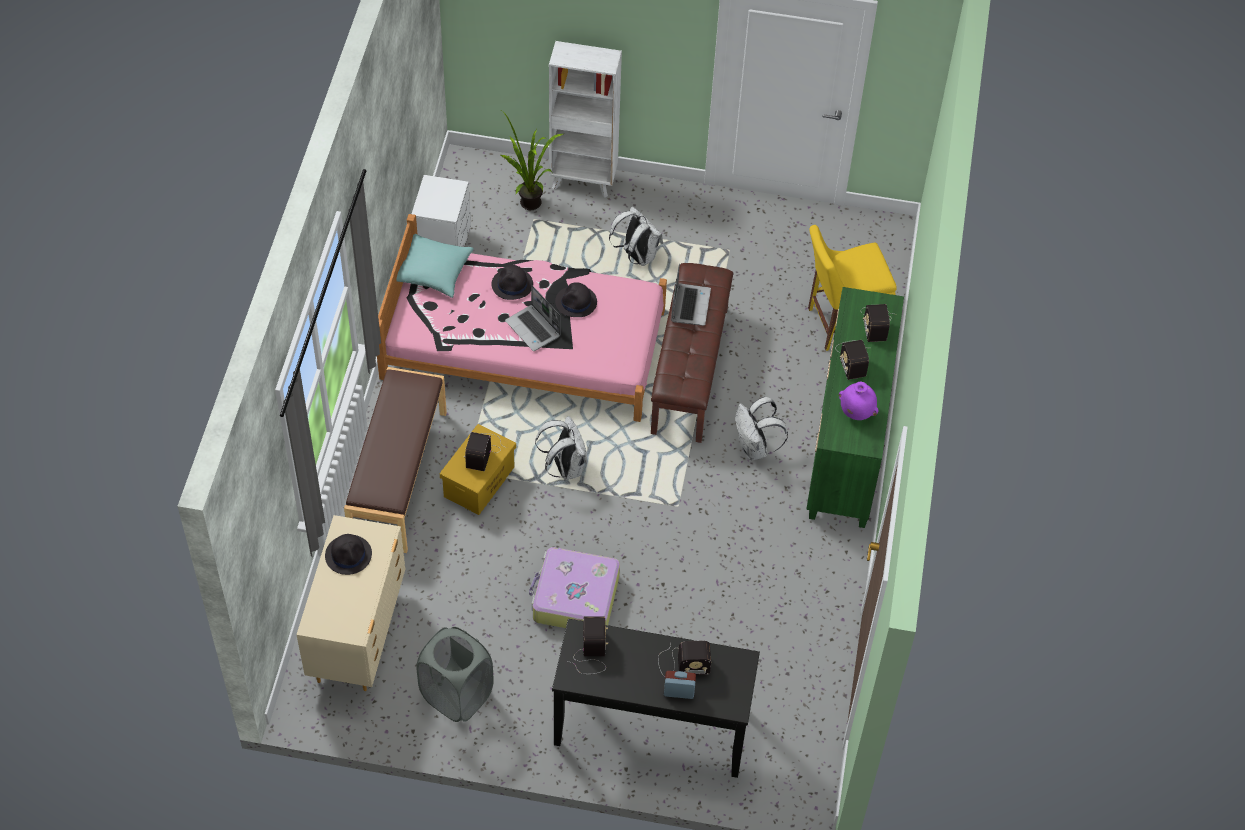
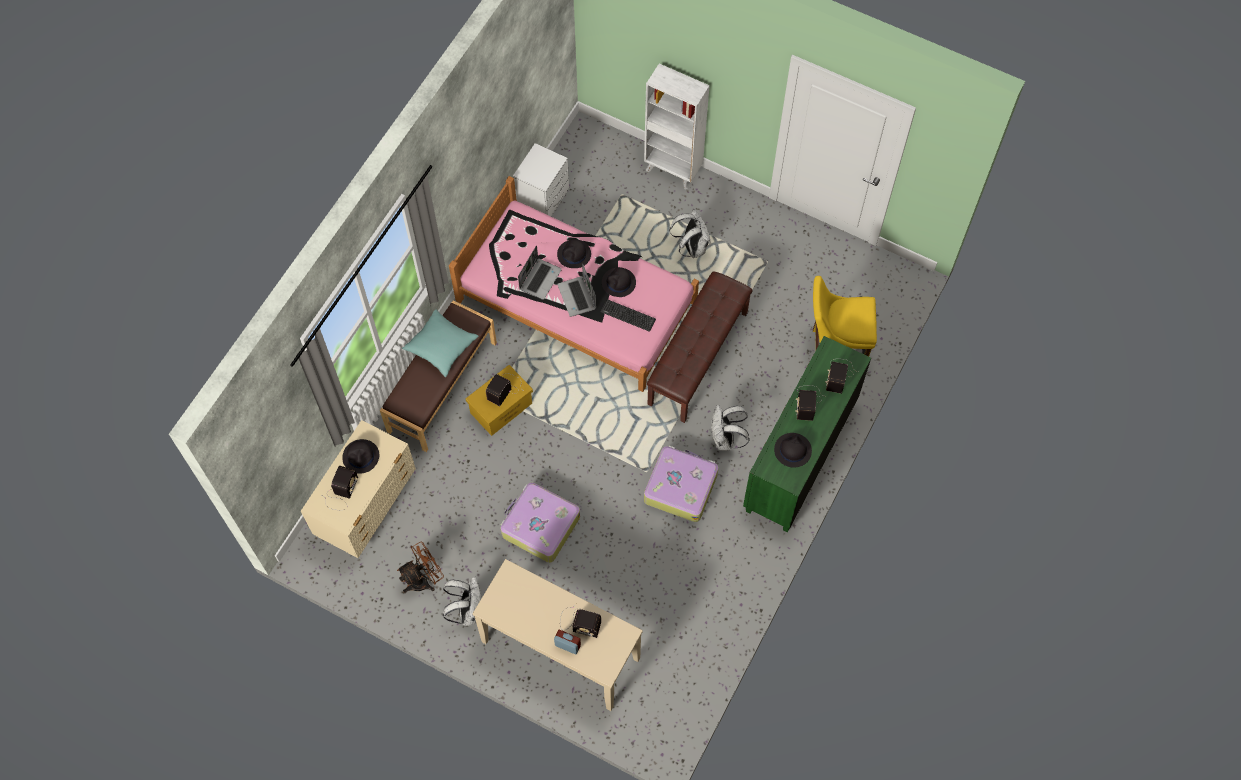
camera: 20 degrees right, 10 degrees up
(433, 272) = (517, 227): turquoise pillow -> turquoise pillow (441, 347)
(456, 695) = (423, 579): grey laundry basket -> brown fan
(529, 207) = (621, 182): potted plant -> none
(565, 467) = (571, 414): white backpack -> white backpack (468, 610)
(591, 653) = (512, 593): radio -> radio (341, 493)
(600, 334) = (628, 315): none -> keyboard
(652, 728) = (560, 650): black console table -> beige console table
(690, 305) = (705, 310): laptop -> laptop (540, 279)
(723, 512) = (680, 487): none -> suitcase
(856, 413) = (792, 450): purple vase -> black hat

